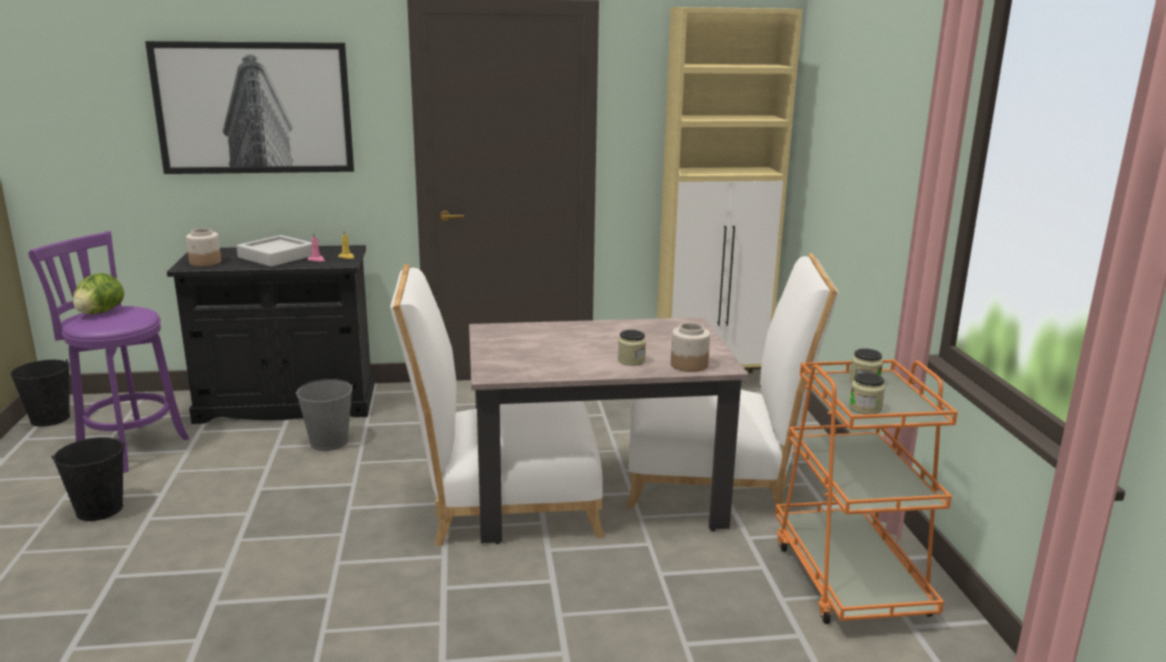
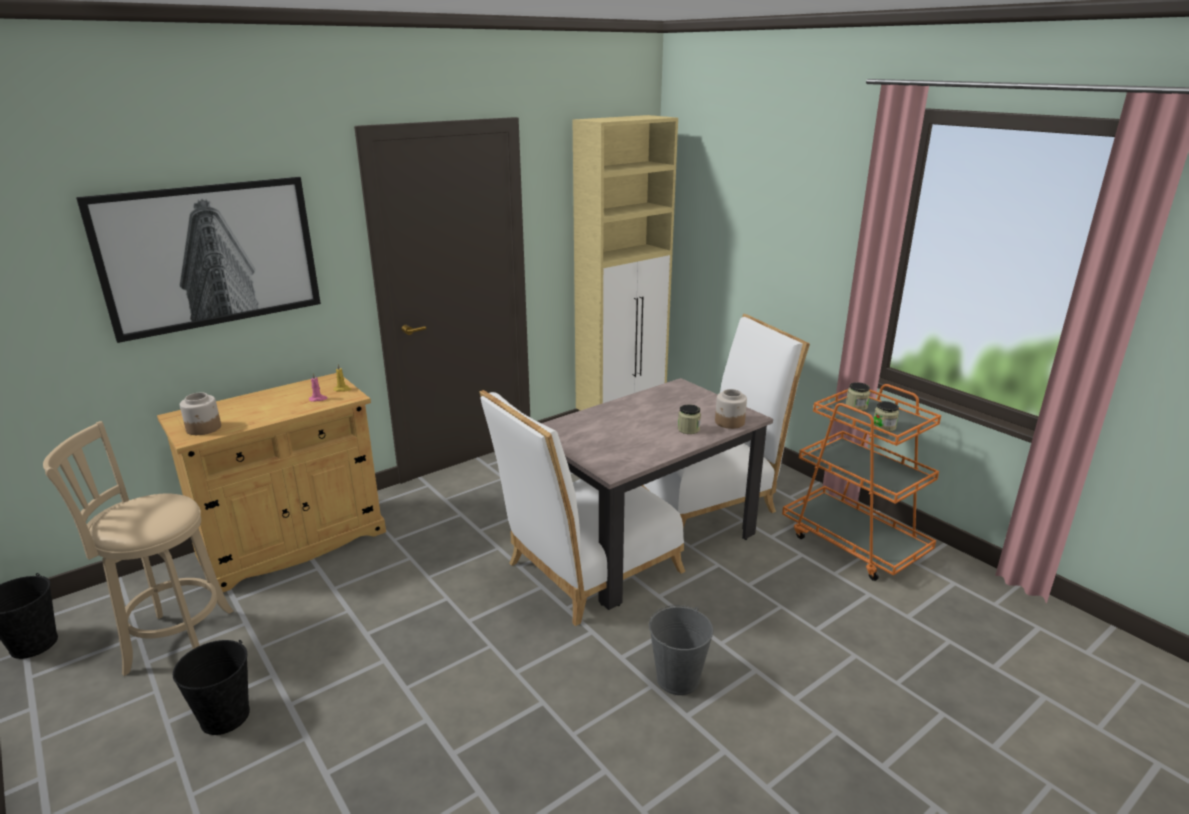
camera: 30 degrees left, 5 degrees up
(100, 312) = (125, 513): lettuce -> none
(128, 446) = (174, 641): purple stool -> beige stool
(276, 256) = (270, 404): grey tray -> none
(287, 404) = (293, 543): black cabinet -> beige cabinet
(329, 442) = (379, 567): grey bucket -> grey bucket (678, 679)

